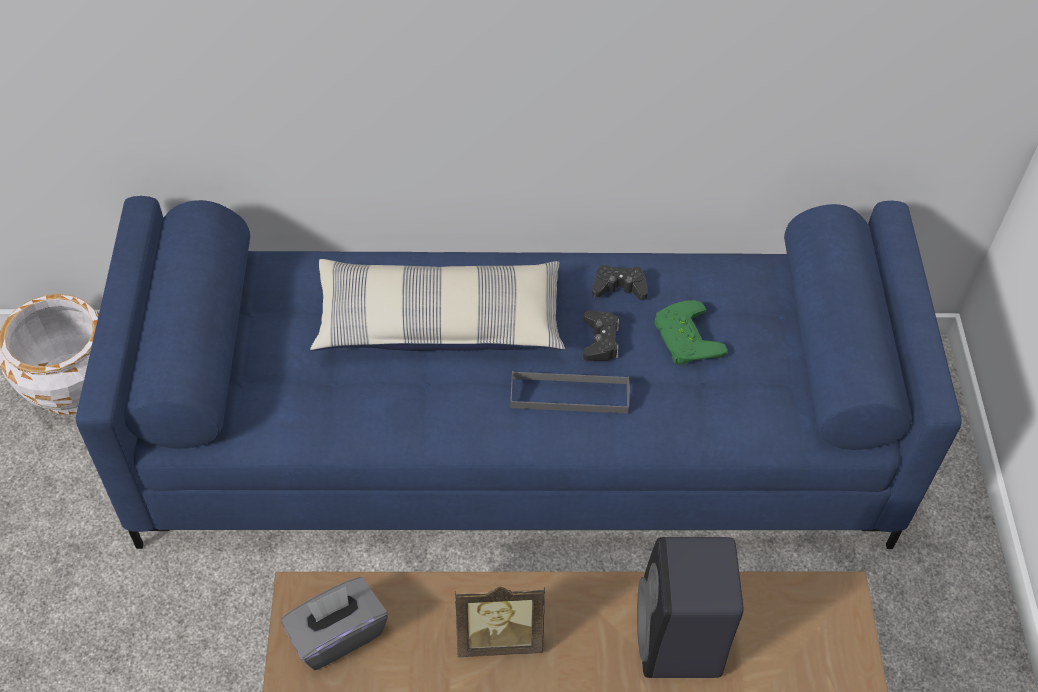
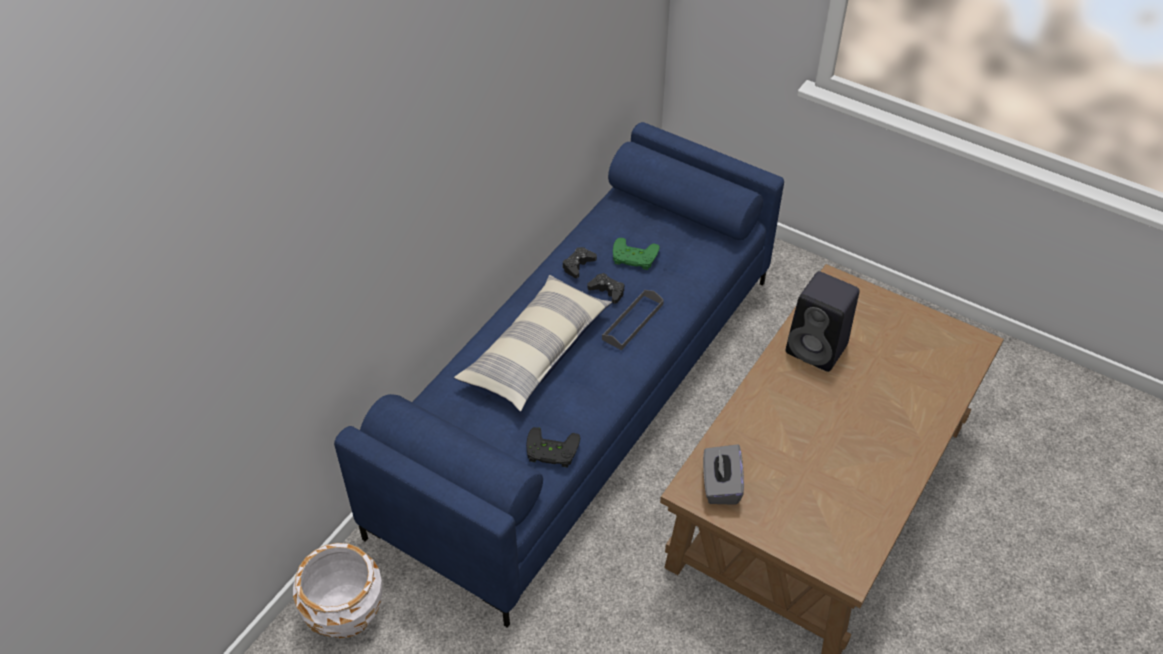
camera: 55 degrees left, 5 degrees down
(288, 420) = (551, 452): none -> black game controller
(499, 637) = (768, 418): picture frame -> none

